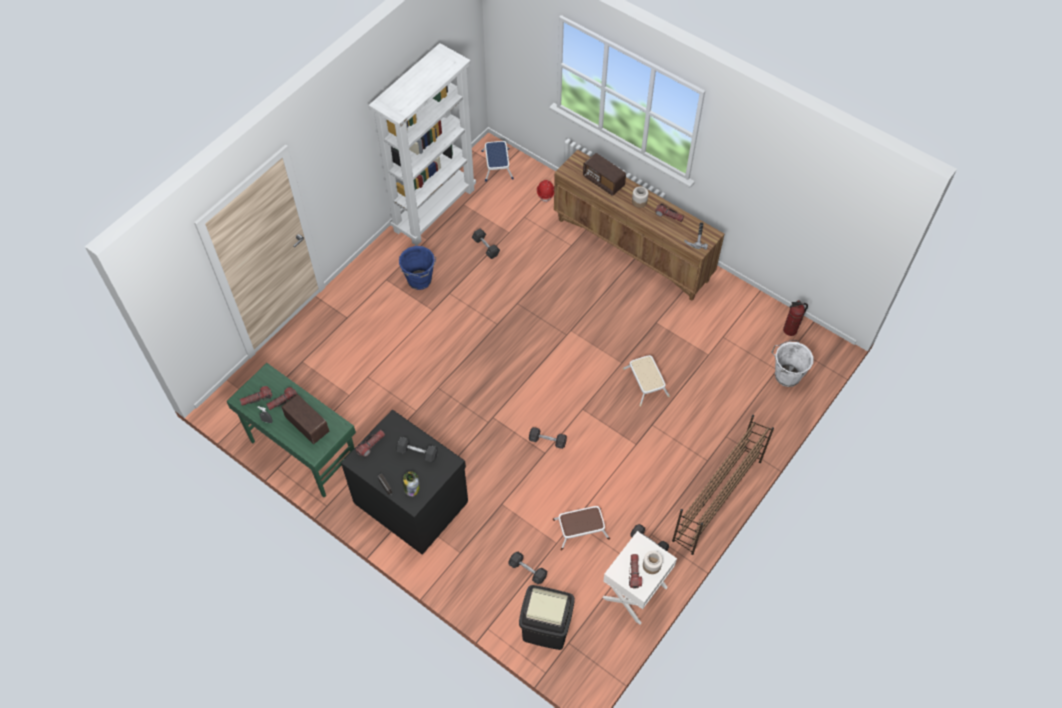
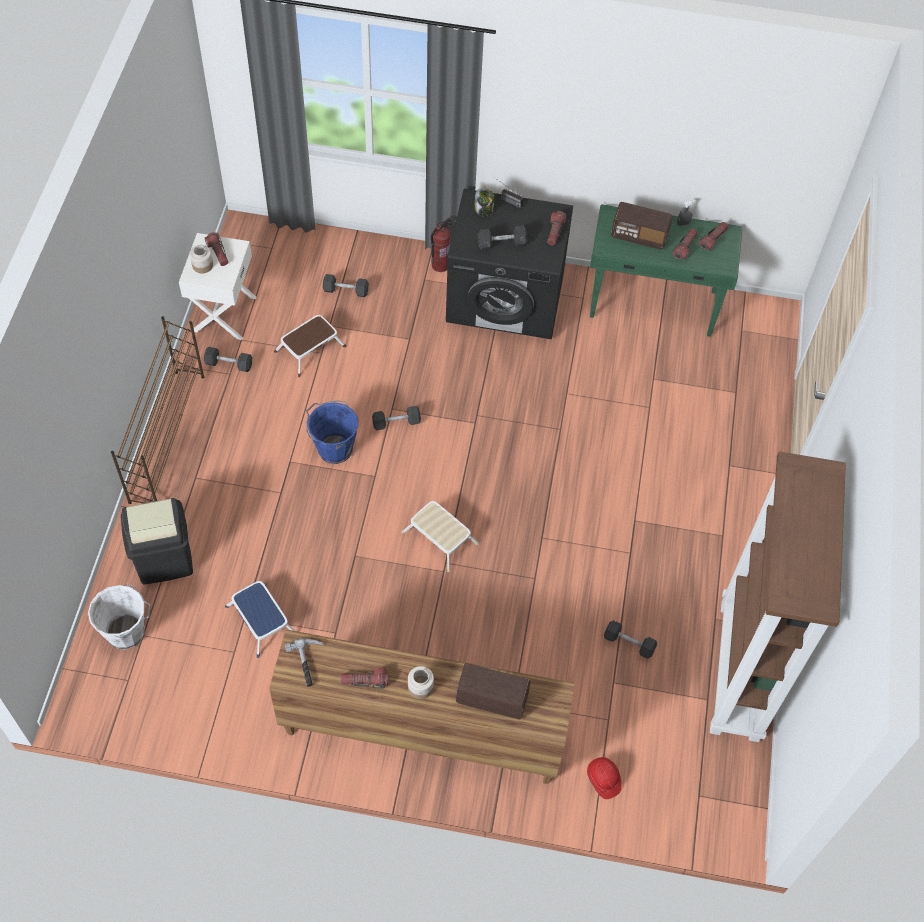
camera: 150 degrees right, 0 degrees up
(419, 281) = (679, 553): blue bucket -> blue bucket (334, 448)
(434, 209) = (740, 671): white bookcase -> brown bookcase
(497, 164) = (707, 798): blue step ladder -> blue step ladder (261, 620)
(546, 628) = (300, 250): black trash can -> black trash can (164, 559)
(646, 382) = (311, 543): beige step ladder -> beige step ladder (440, 538)
(790, 330) = (141, 705): fire extinguisher -> fire extinguisher (440, 265)

